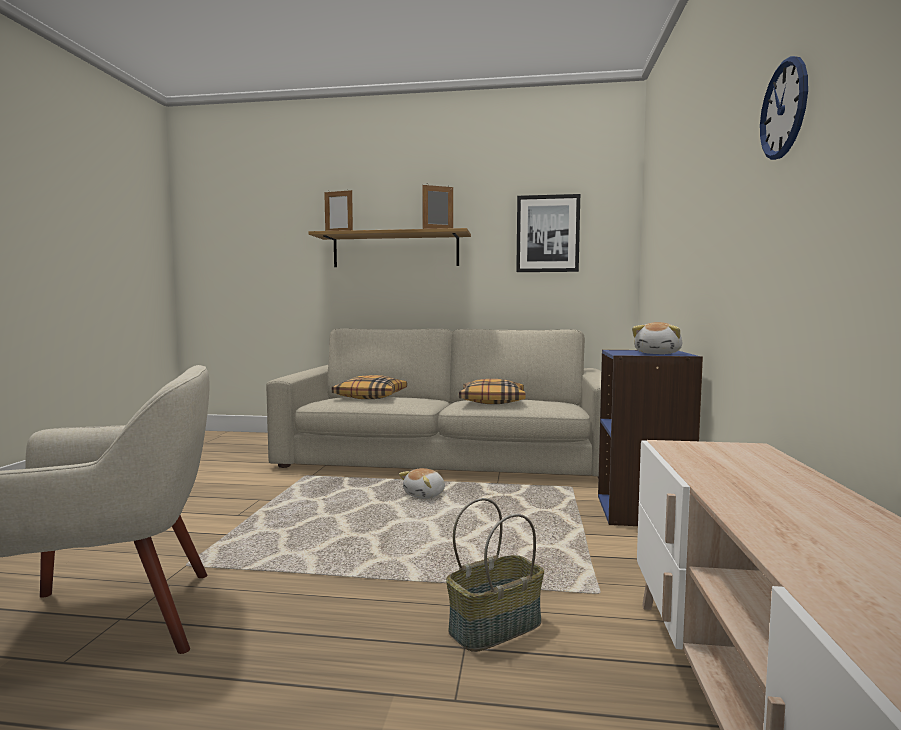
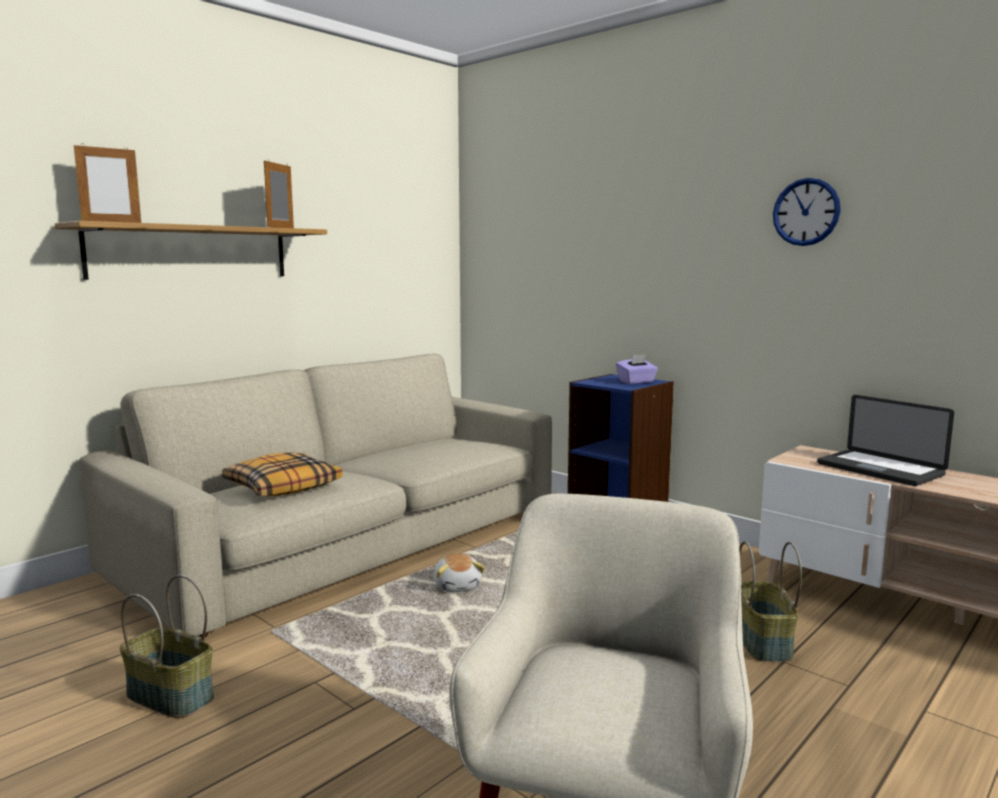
camera: 55 degrees left, 5 degrees up
(221, 480) = (168, 697): none -> basket
(492, 401) = (426, 455): pillow -> none
(547, 234) = (380, 236): picture -> none
(658, 353) = (636, 382): plush toy -> purple tissue box
(750, 477) = (879, 469): none -> laptop

